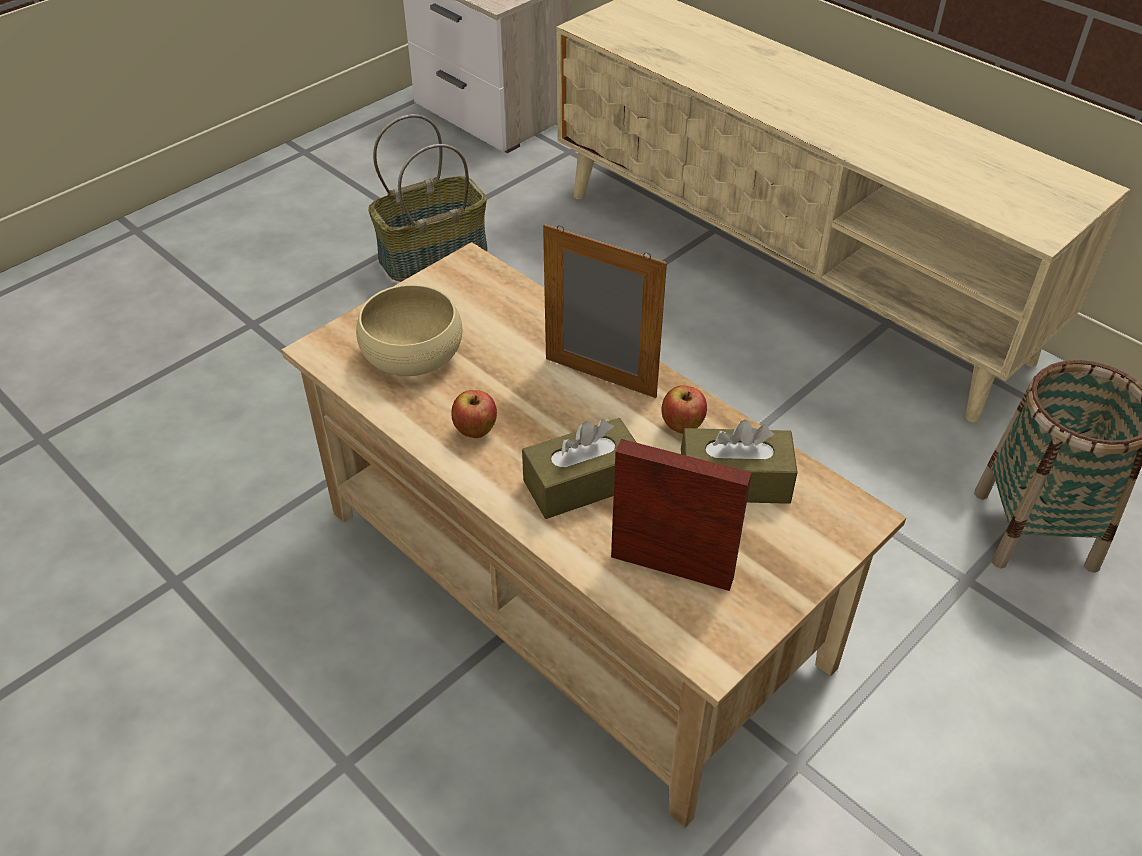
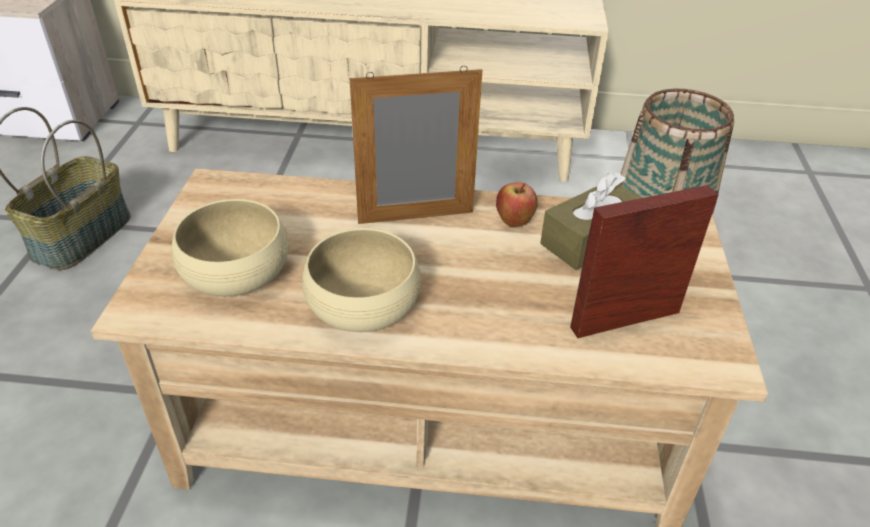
camera: 40 degrees left, 5 degrees down
(475, 432) = (363, 304): apple -> beige bowl
(582, 483) = (493, 297): brown tissue box -> none

